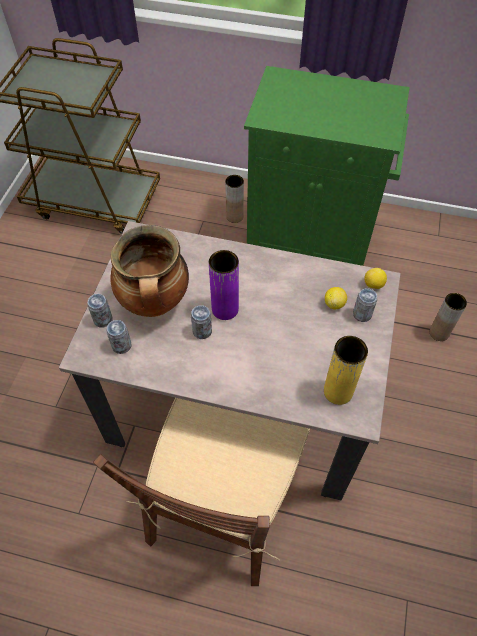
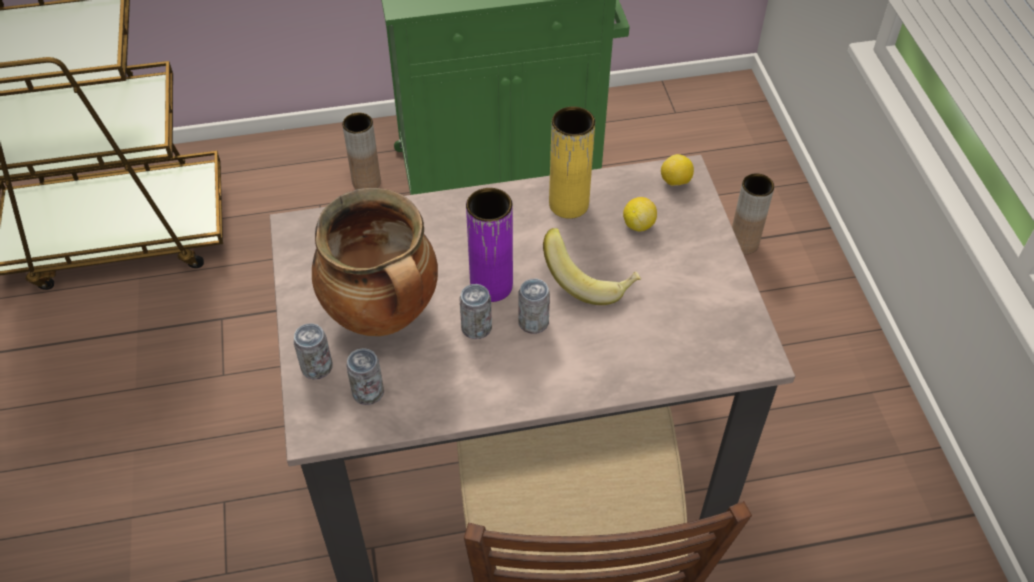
camera: 25 degrees left, 5 degrees down
(285, 328) = (590, 280): none -> banana
(338, 391) = (708, 335): yellow vase -> yellow vase (568, 204)
(362, 314) = (682, 225): can -> can (533, 322)

